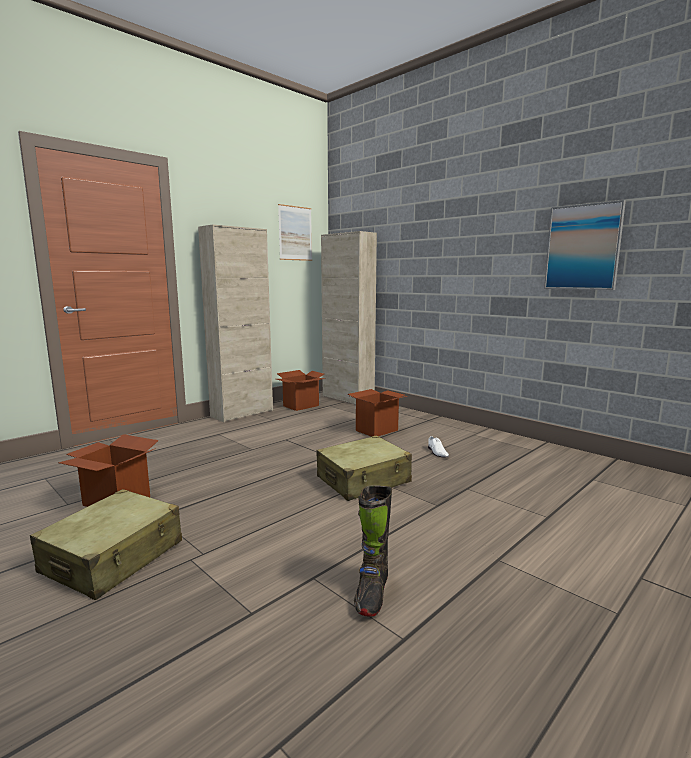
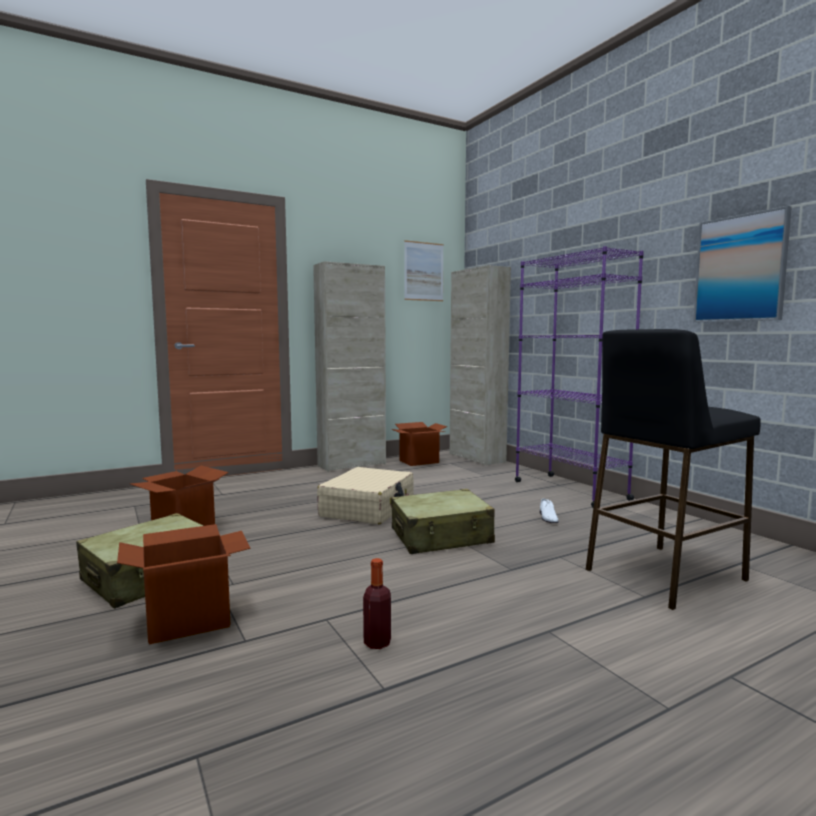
camera: 15 degrees right, 5 degrees down
(284, 458) = (368, 508): none -> beige suitcase
(371, 594) = (377, 643): black boot -> bottle
(377, 430) = (489, 490): cardboard box -> cardboard box (189, 621)
(439, 424) = (569, 490): none -> purple bookcase
(549, 495) = (664, 575): none -> black stool

